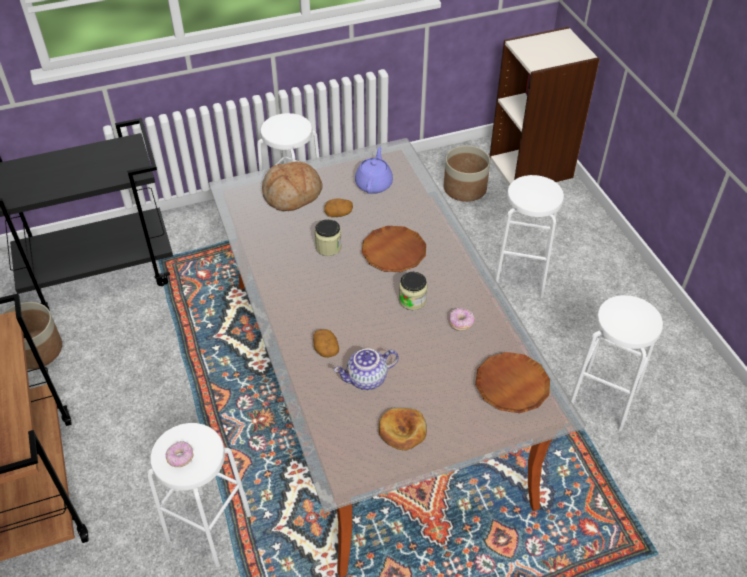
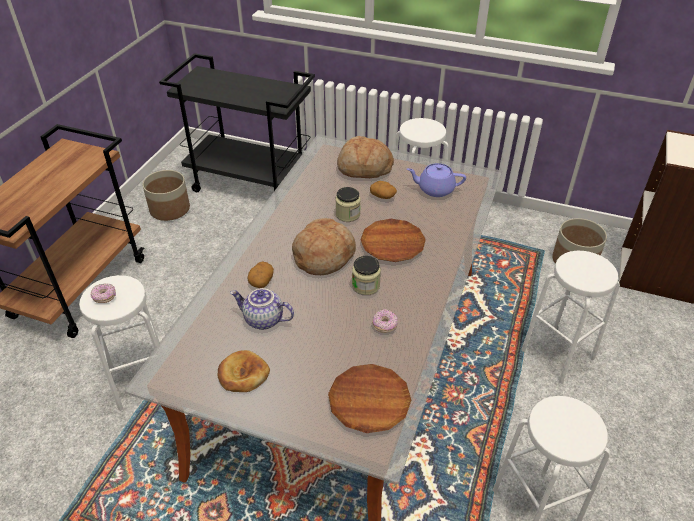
camera: 40 degrees right, 5 degrees down
(350, 295) = (323, 255): none -> bread
(374, 184) = (435, 189): purple teapot -> purple teapot turned 135 degrees counterclockwise

